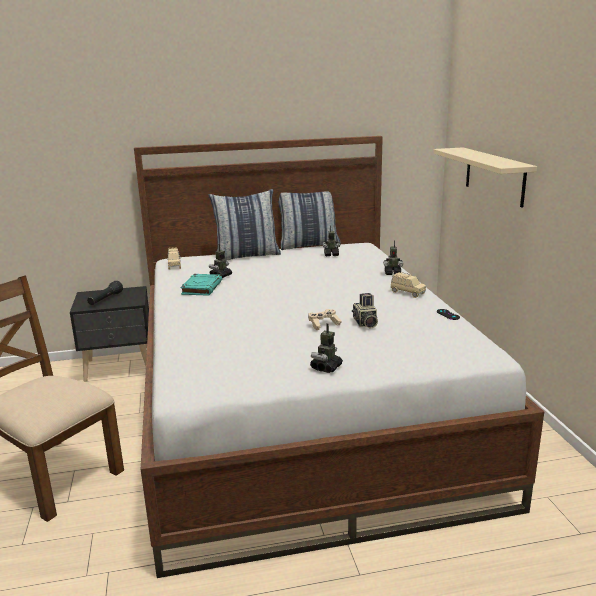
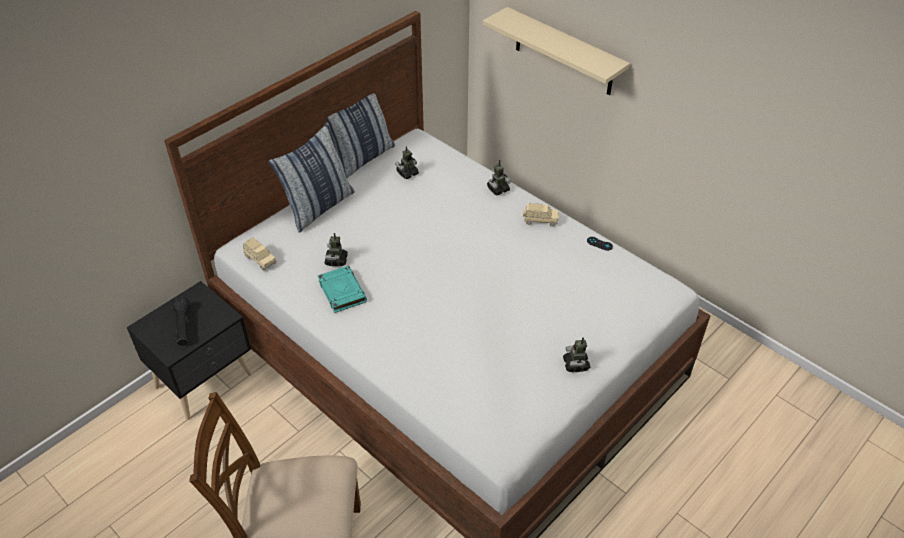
camera: 35 degrees left, 25 degrees up
(323, 324) = (517, 304): beige game controller -> none
(365, 323) = (548, 287): camera -> none

